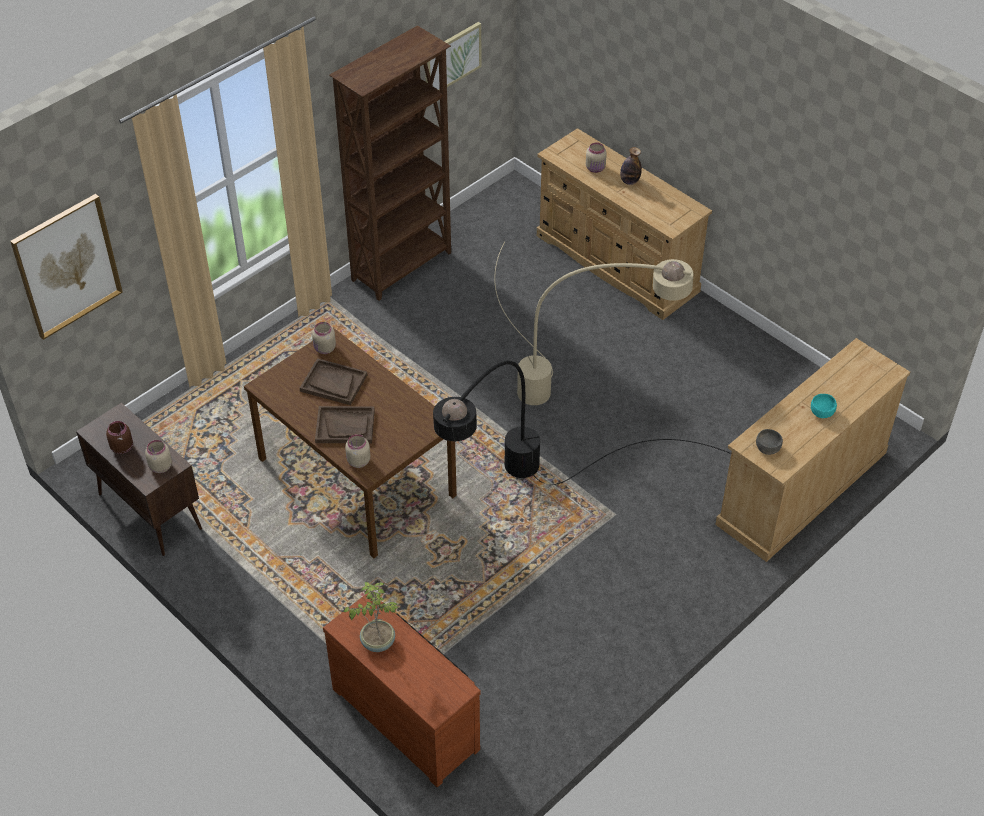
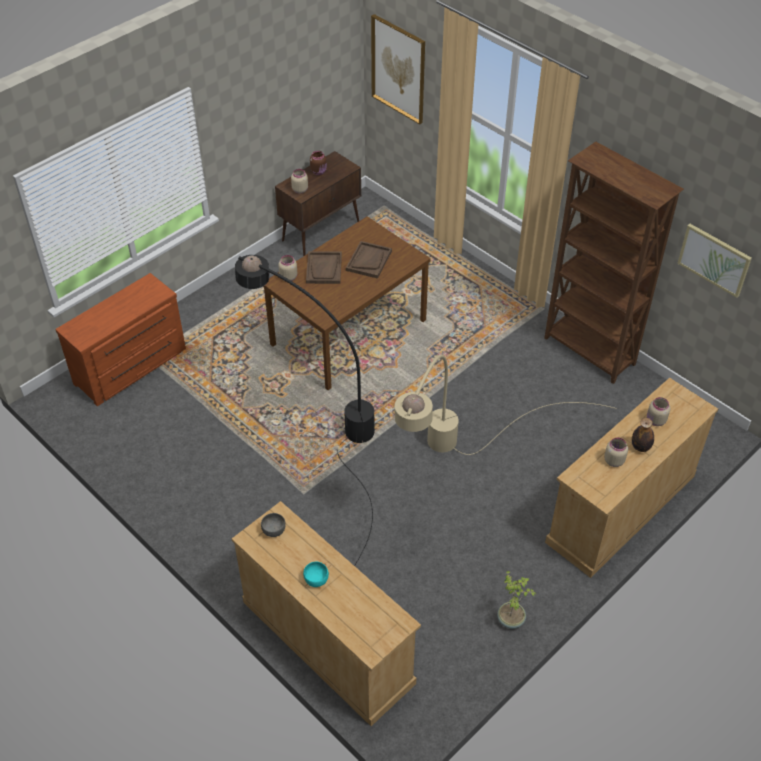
camera: 90 degrees right, 0 degrees up
(324, 349) = (405, 254): beige jar -> beige jar (613, 460)
(377, 641) = (132, 299): potted plant -> potted plant (511, 619)

